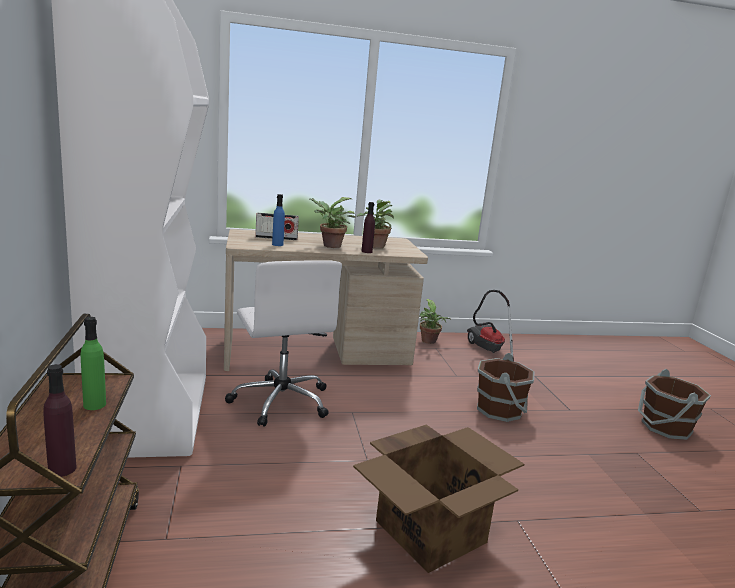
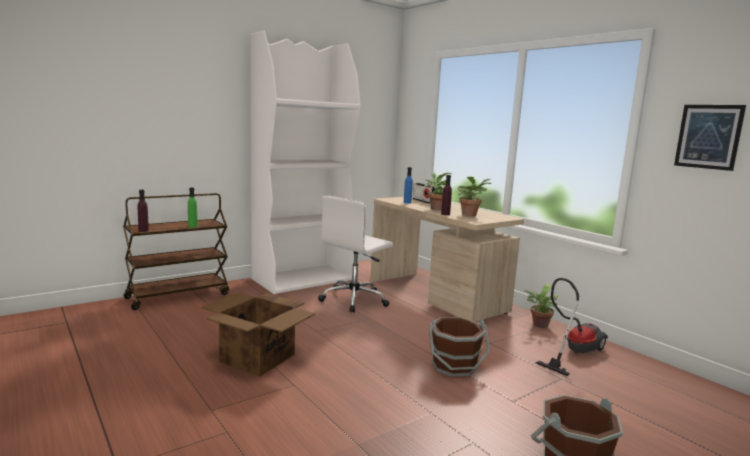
camera: 65 degrees right, 5 degrees down
(553, 150) = (708, 136): none -> picture

